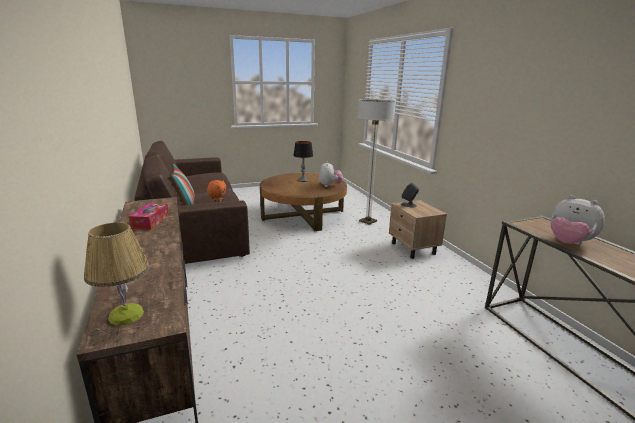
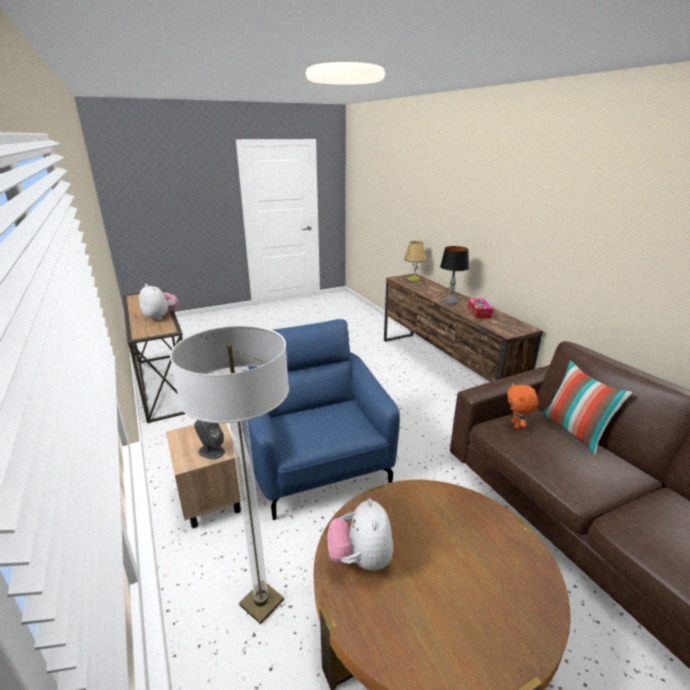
camera: 175 degrees right, 5 degrees up
(303, 180) = (447, 595): table lamp -> table lamp (450, 301)
(348, 259) = (317, 464): none -> blue armchair

